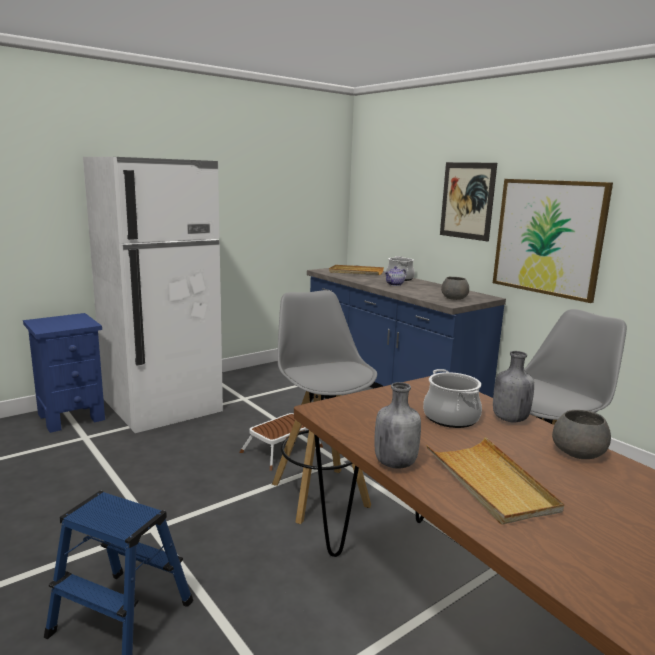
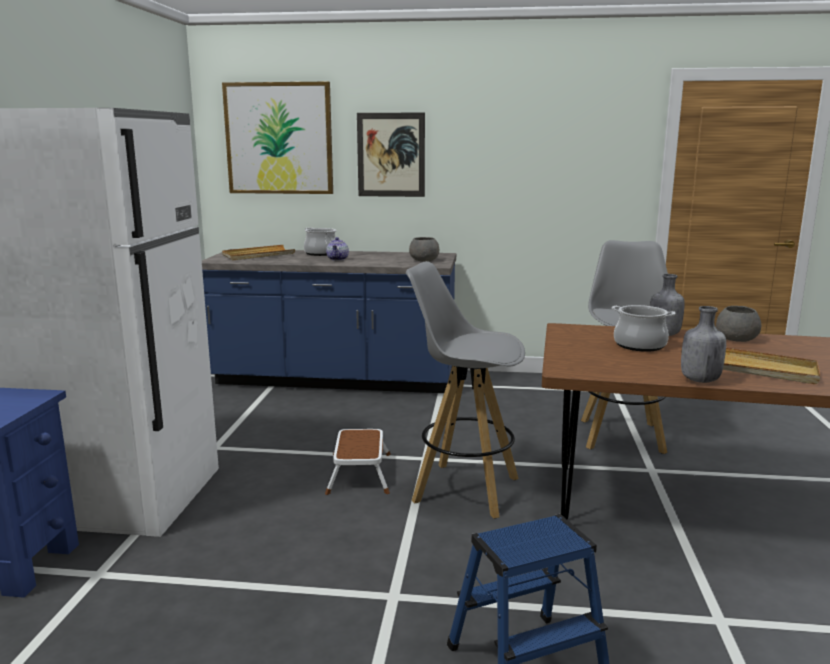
camera: 45 degrees left, 0 degrees up
(548, 237) = (493, 185): picture -> picture (279, 138)

